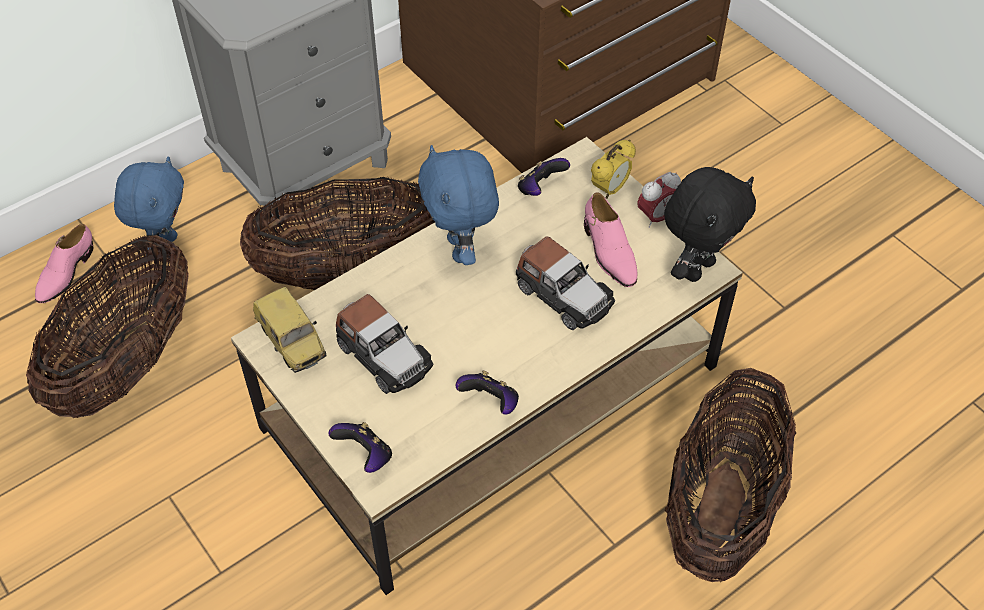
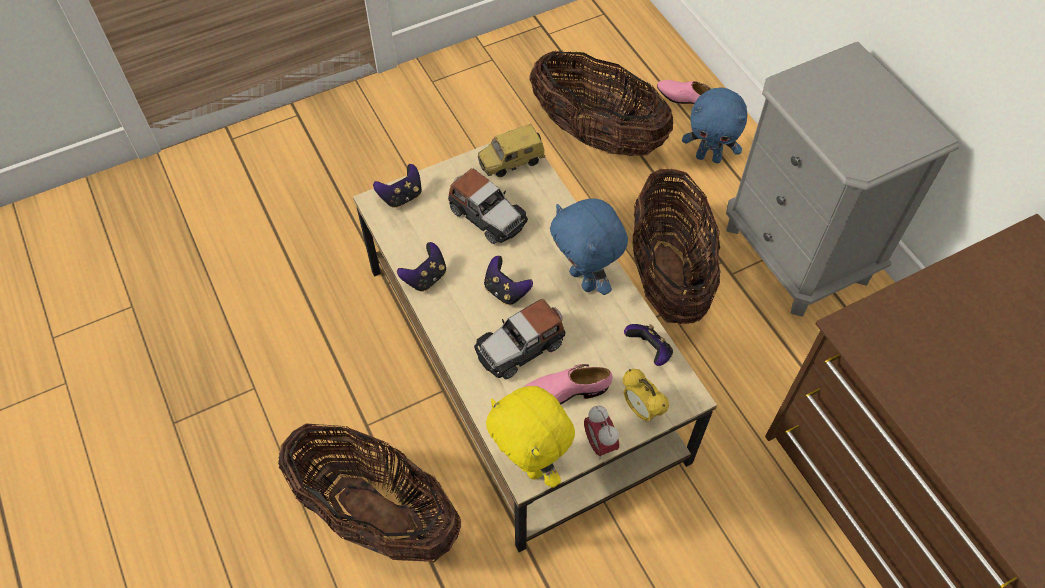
camera: 100 degrees right, 5 degrees up
(383, 355) = (487, 215): toy car -> toy car turned 105 degrees counterclockwise
(461, 250) = (585, 279): blue plush toy -> blue plush toy turned 120 degrees counterclockwise
(492, 319) = (505, 291): none -> game controller
(697, 268) = (530, 463): black plush toy -> yellow plush toy

